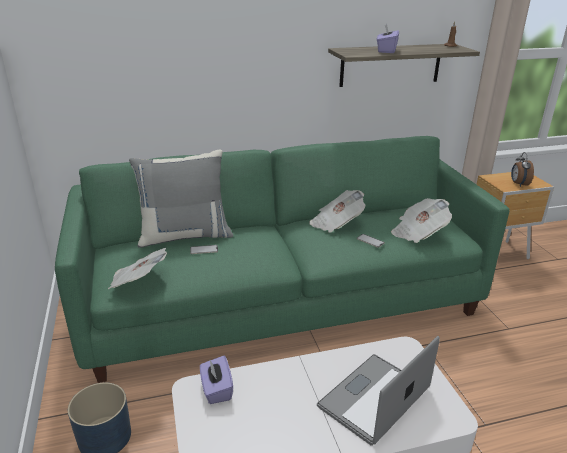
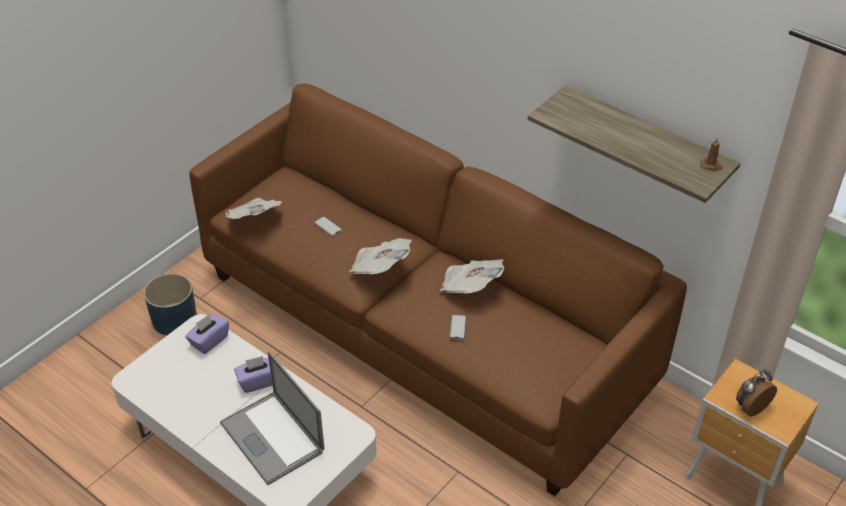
camera: 55 degrees right, 15 degrees up
(185, 235) = (344, 201): grey pillow -> none
(282, 302) = (423, 329): green sofa -> brown sofa
(374, 398) = (272, 437): laptop -> laptop turned 135 degrees counterclockwise
(386, 51) = (603, 128): purple tissue box -> purple tissue box (258, 381)
(418, 233) = (514, 357): newspaper -> newspaper (380, 268)

